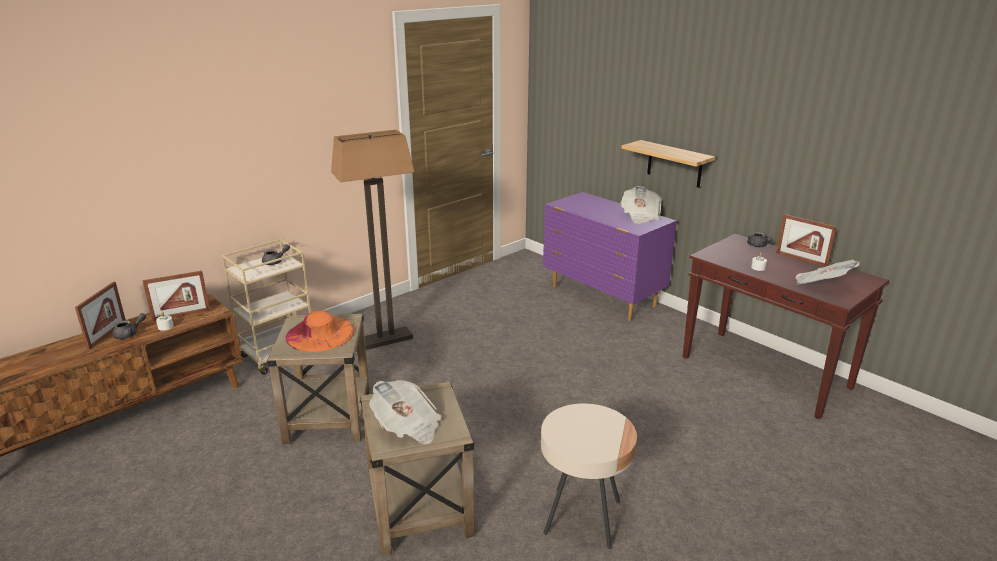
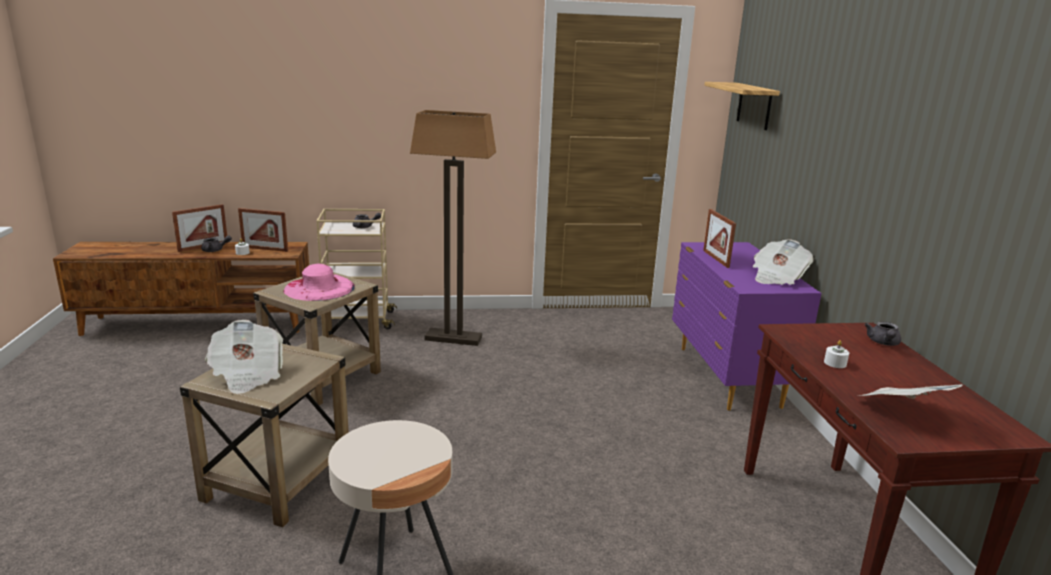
camera: 35 degrees right, 5 degrees down
(320, 334) = (319, 288): orange hat -> pink hat
(674, 164) = (832, 214): shelf -> shelf (754, 106)
(801, 259) = (927, 376): picture frame -> picture frame (715, 259)

